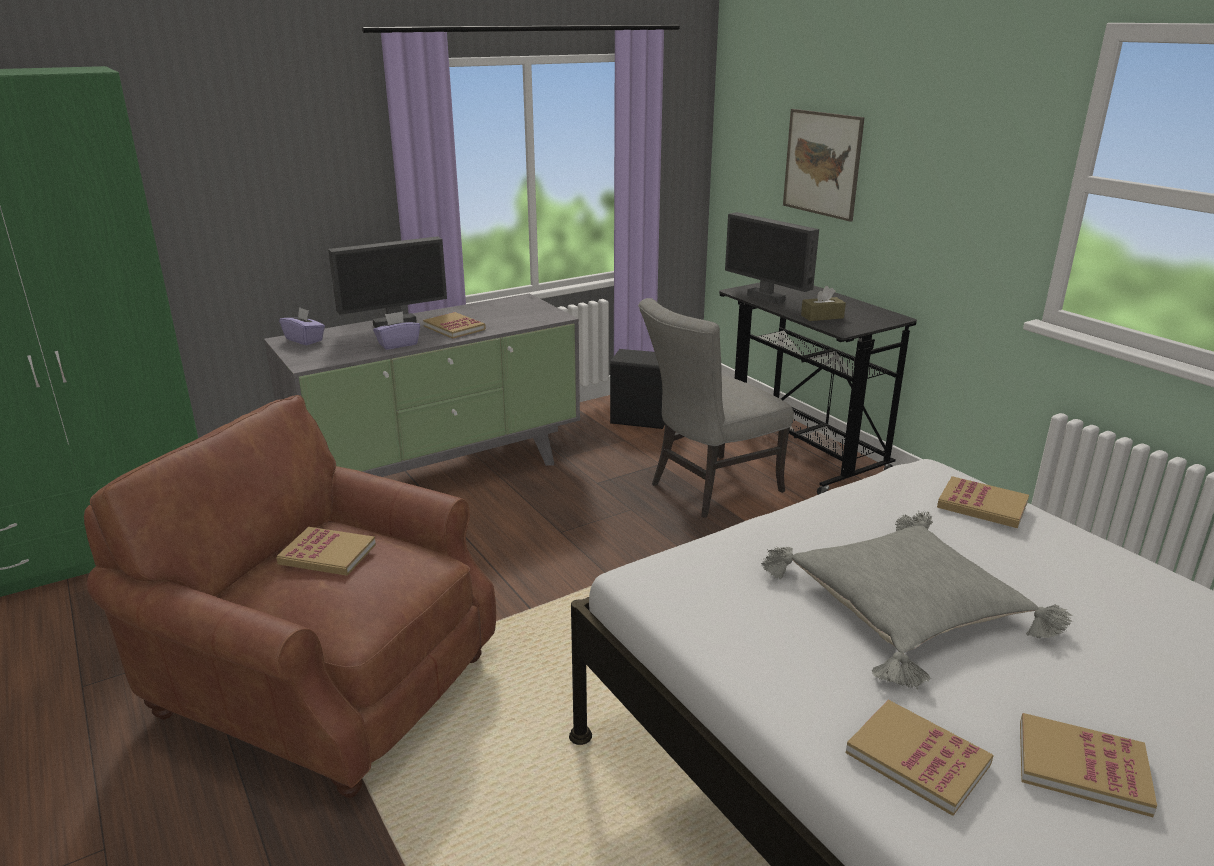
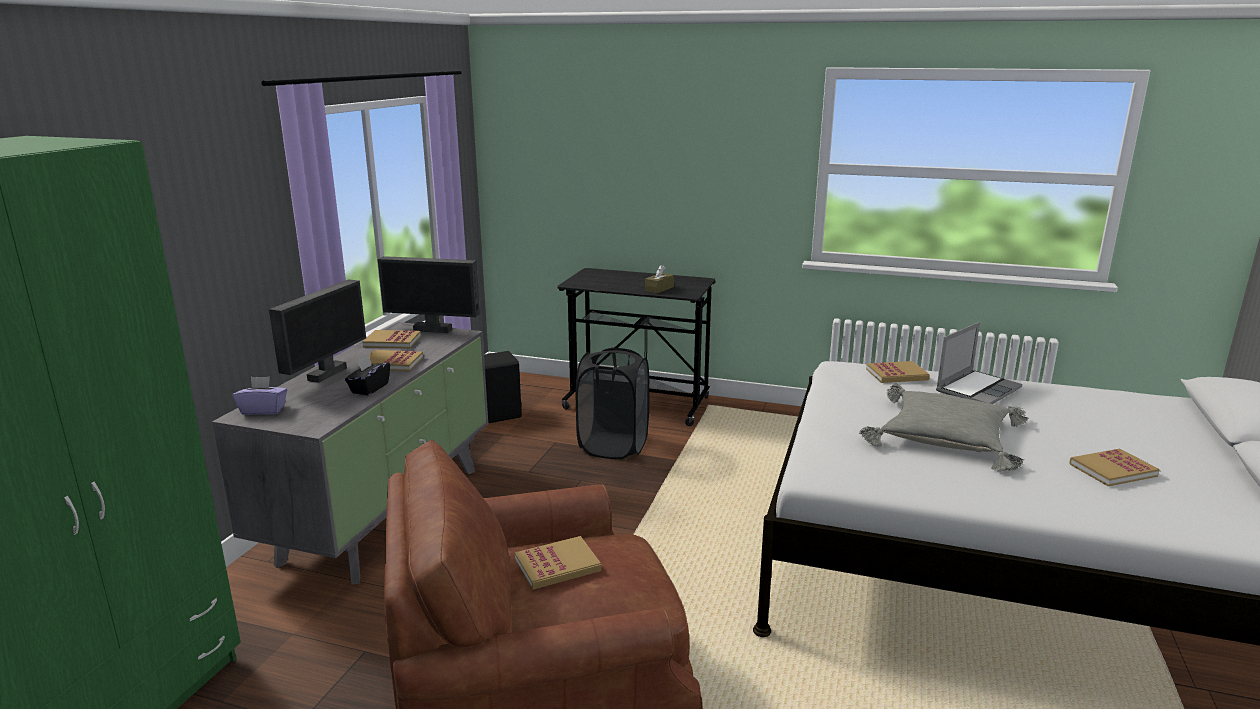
camera: 40 degrees left, 5 degrees down
(398, 344) = (369, 388): purple tissue box -> black tissue box
(709, 488) = (613, 446): grey chair -> black laundry basket
(767, 298) = (600, 284): monitor -> monitor (433, 329)
(822, 164) = (604, 175): picture -> none
(917, 758) = (1066, 497): book -> book (392, 341)
(1075, 567) = (977, 389): none -> laptop

